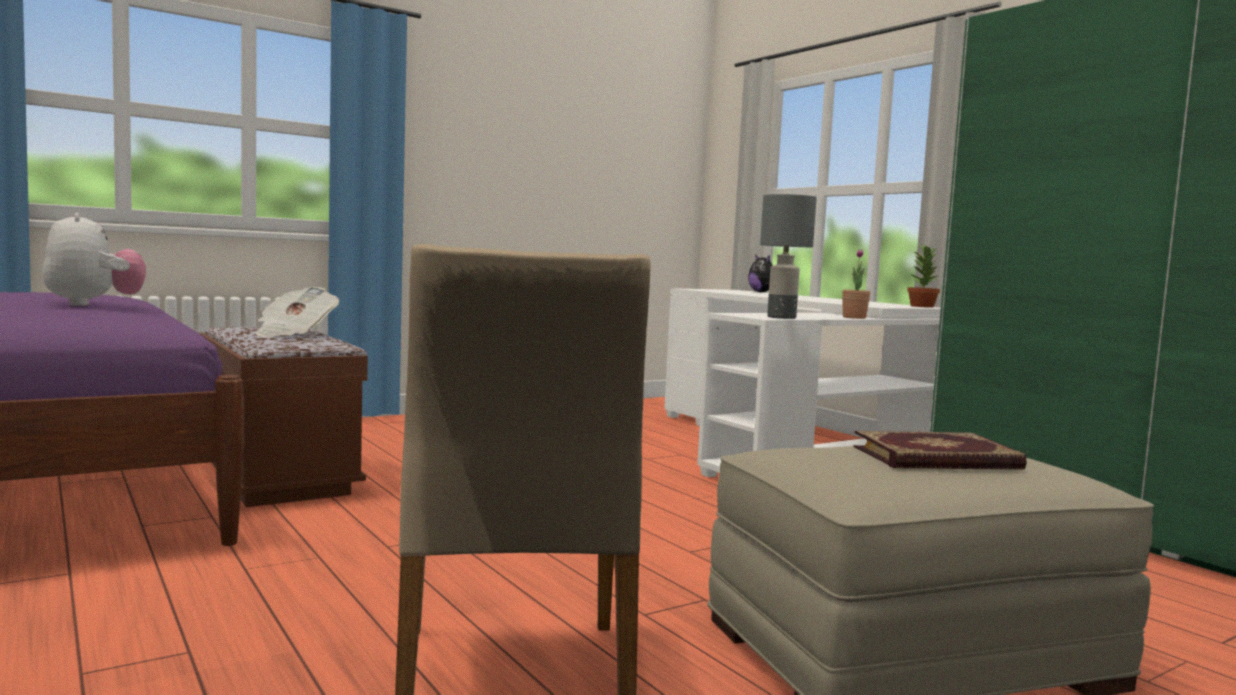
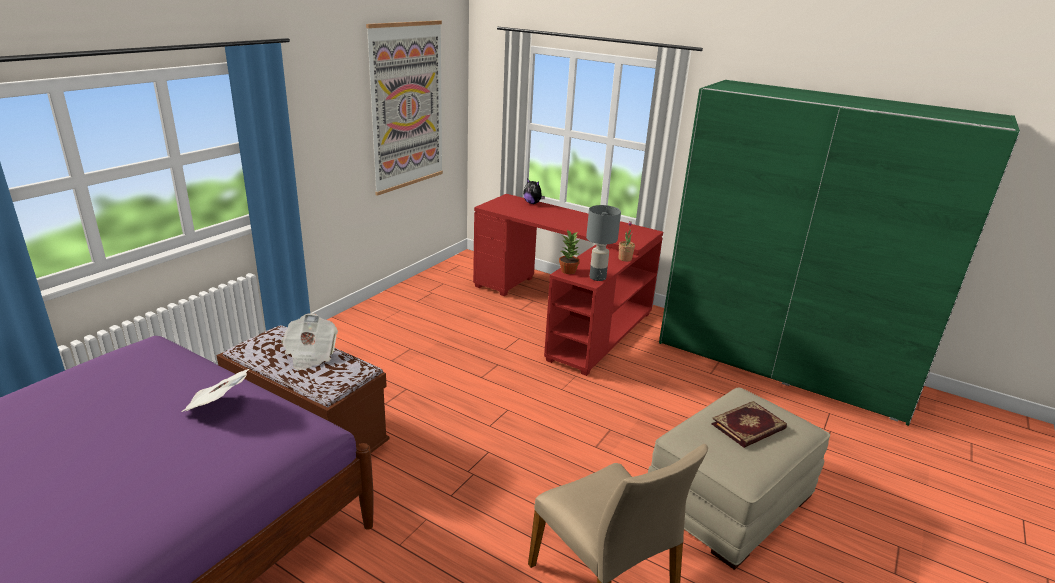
camera: 25 degrees left, 20 degrees up
(94, 304) = (218, 404): plush toy -> newspaper
(600, 156) = (407, 107): none -> picture
(786, 447) = (566, 312): white desk -> red desk
(922, 306) = (648, 232): potted plant -> potted plant (568, 270)

